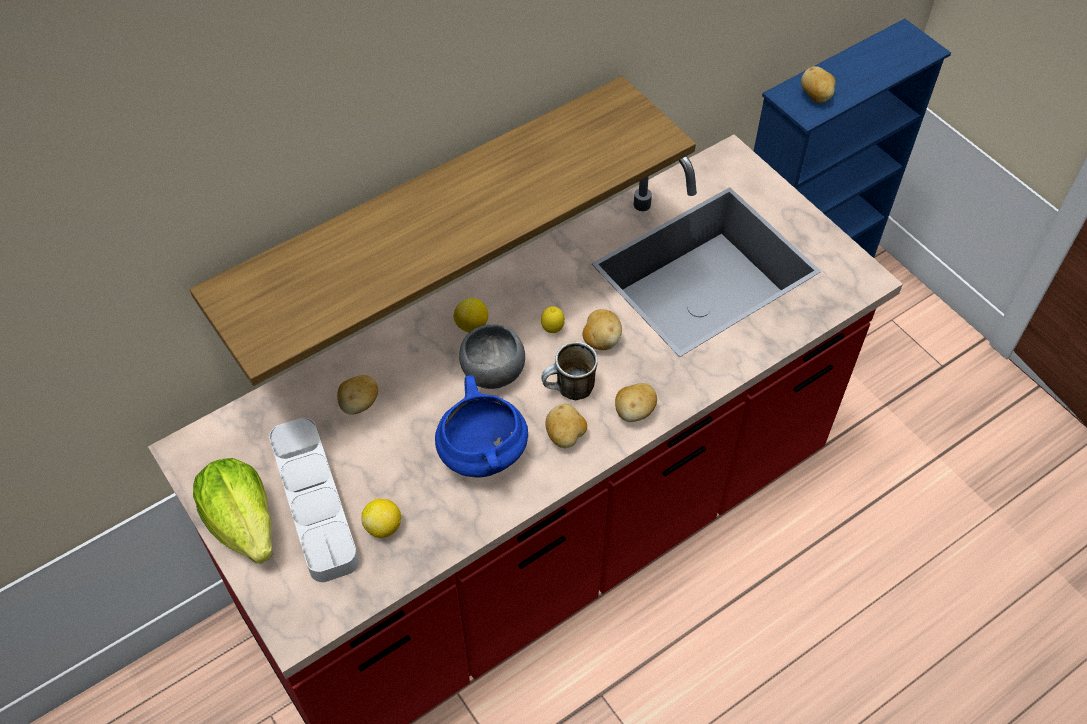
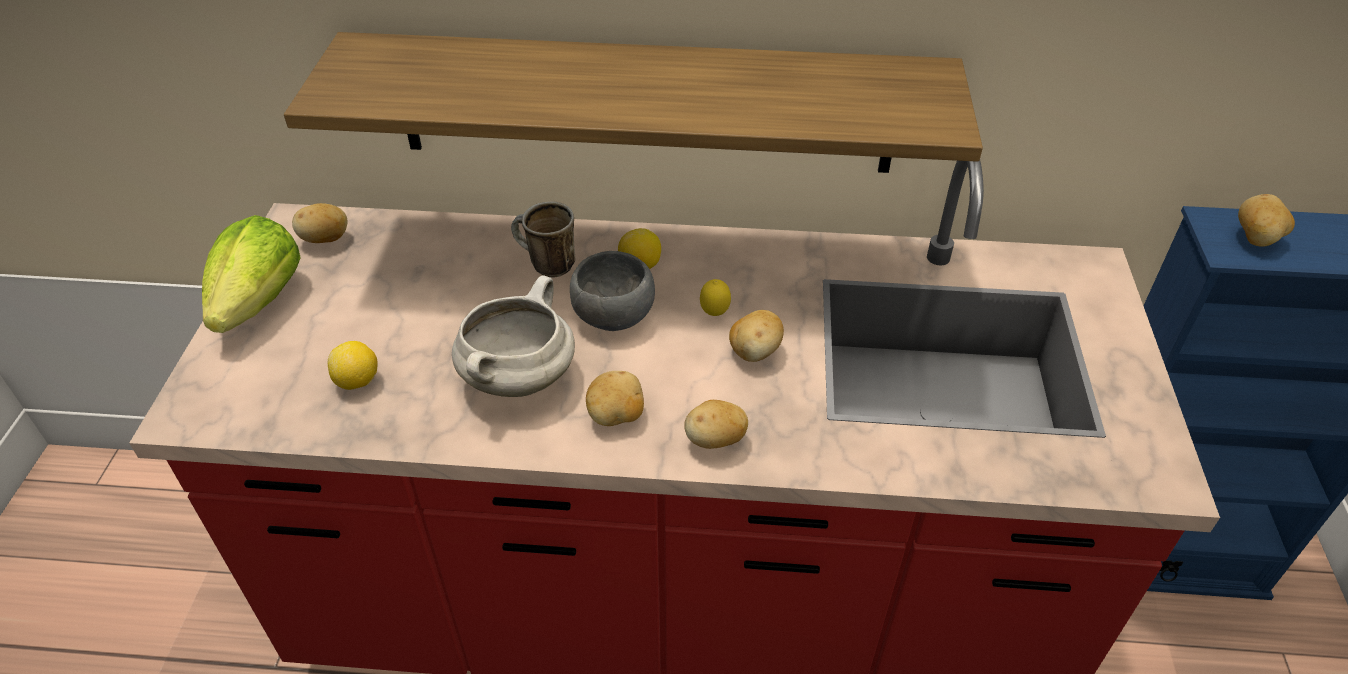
camera: 40 degrees right, 10 degrees down
(314, 502) = (331, 323): grey tray -> none
(359, 404) = (465, 270): potato -> potato (325, 239)
(481, 452) = (518, 377): blue cooking pot -> white cooking pot
(569, 391) = (668, 378): mug -> mug (545, 265)

